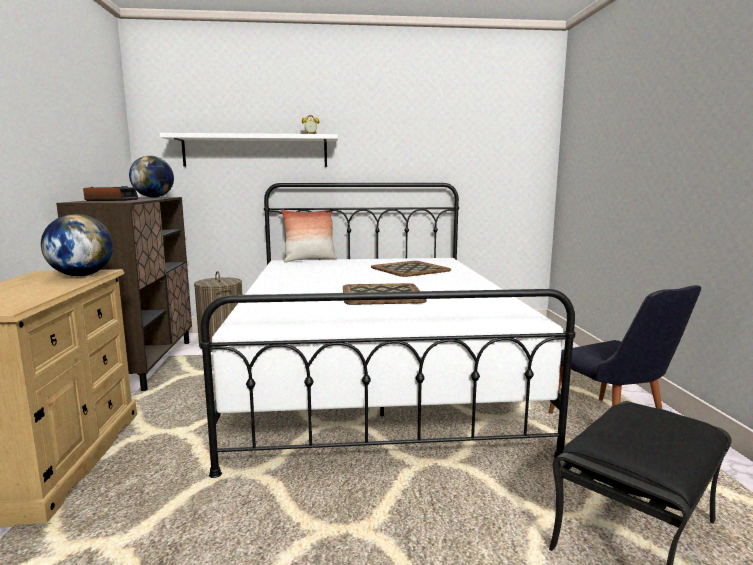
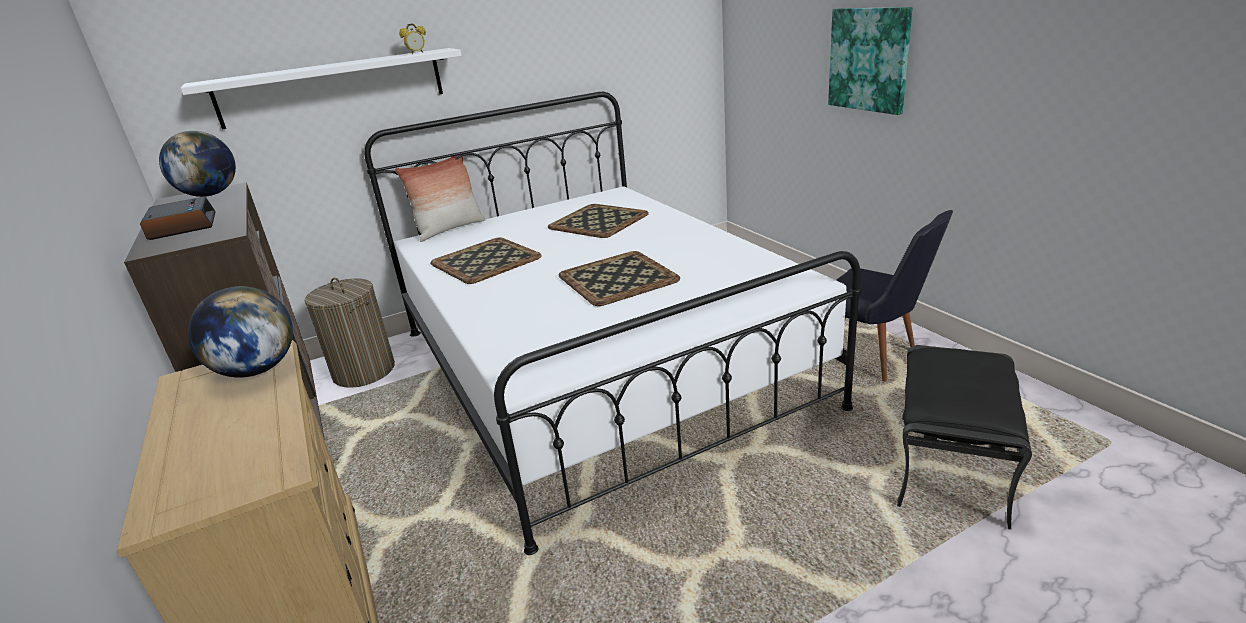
camera: 20 degrees left, 15 degrees up
(310, 275) = (487, 260): none -> tray
(655, 162) = (869, 59): none -> picture

